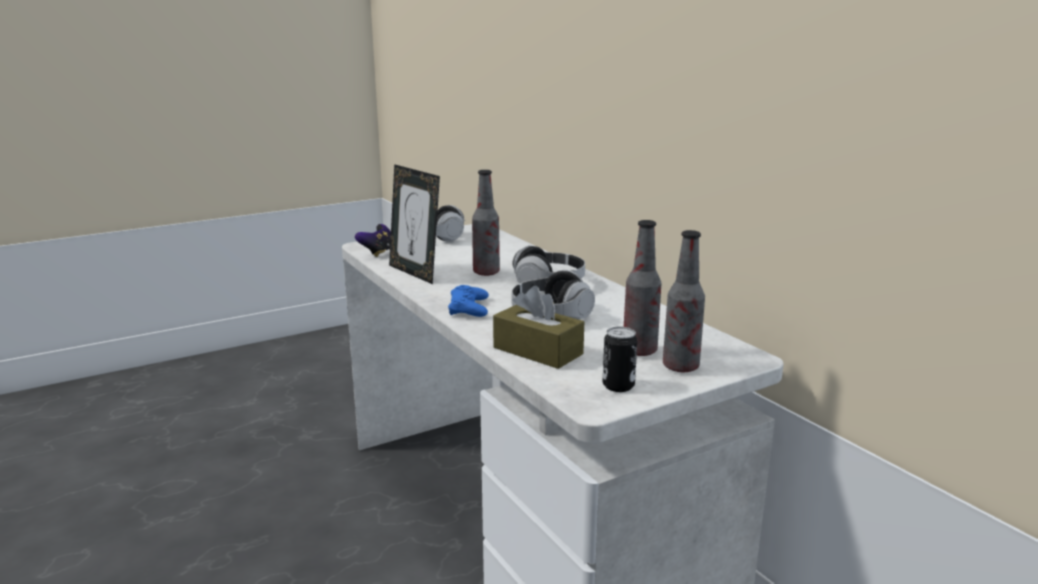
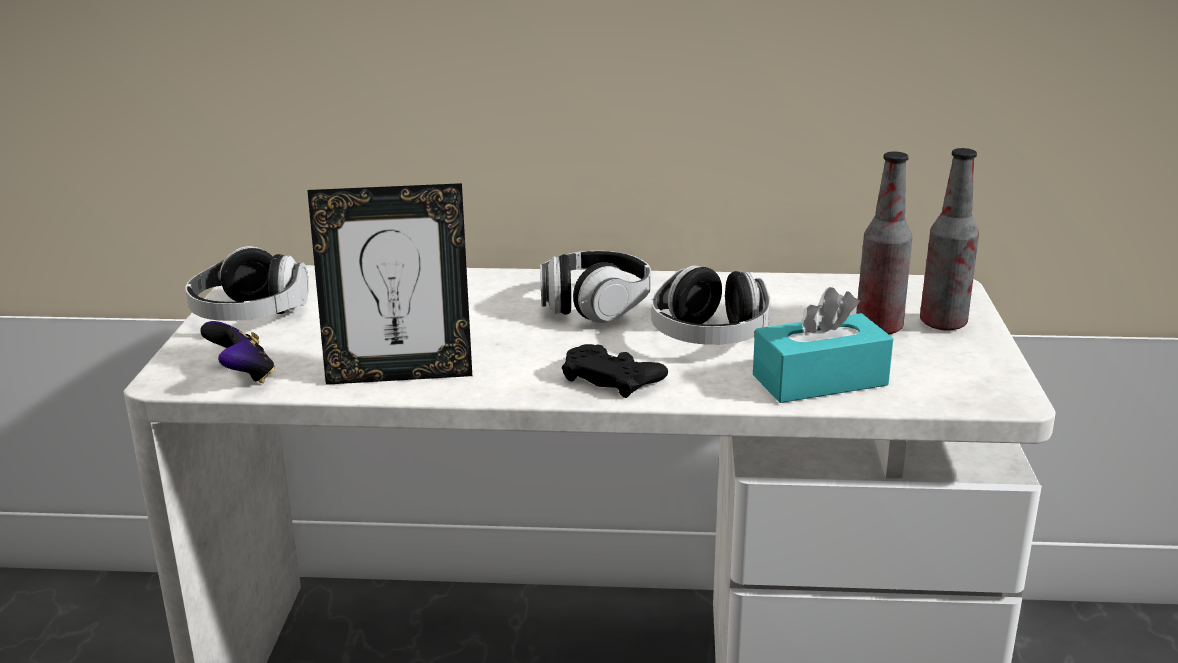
camera: 55 degrees left, 5 degrees up
(469, 308) = (612, 378): blue game controller -> black game controller
(486, 272) = (482, 328): bottle -> none
(538, 351) = (819, 380): brown tissue box -> turquoise tissue box
(618, 386) = (966, 369): can -> none

